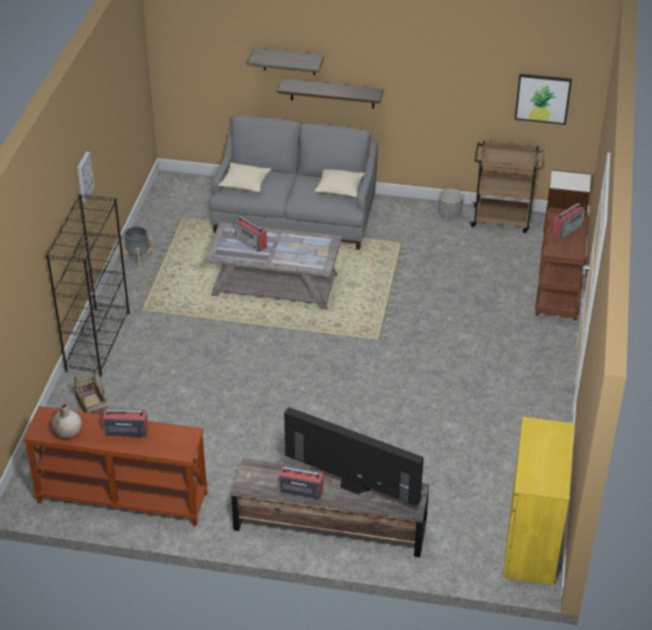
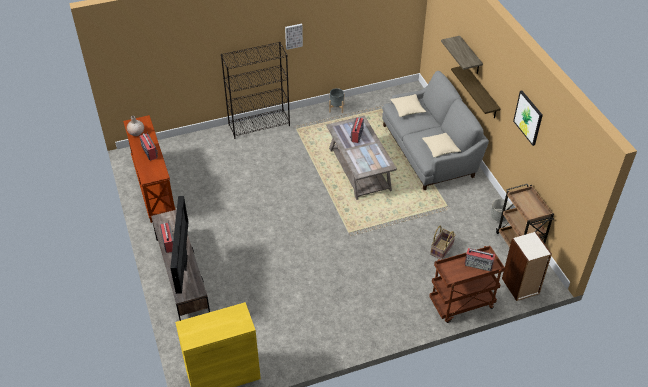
camera: 60 degrees right, 5 degrees up
(91, 408) = (209, 146): basket -> basket (441, 249)
(542, 98) = (564, 182): picture -> picture (528, 117)

